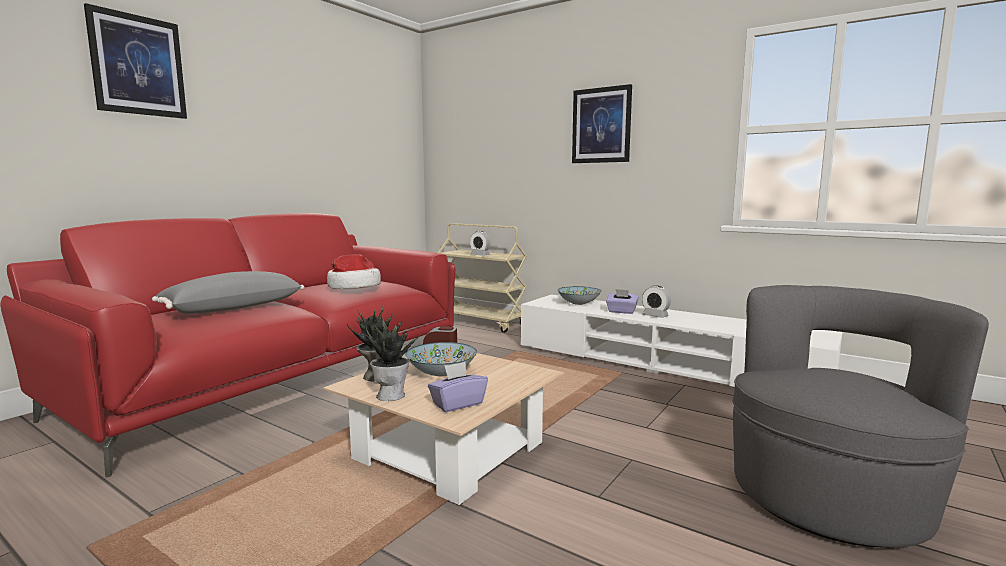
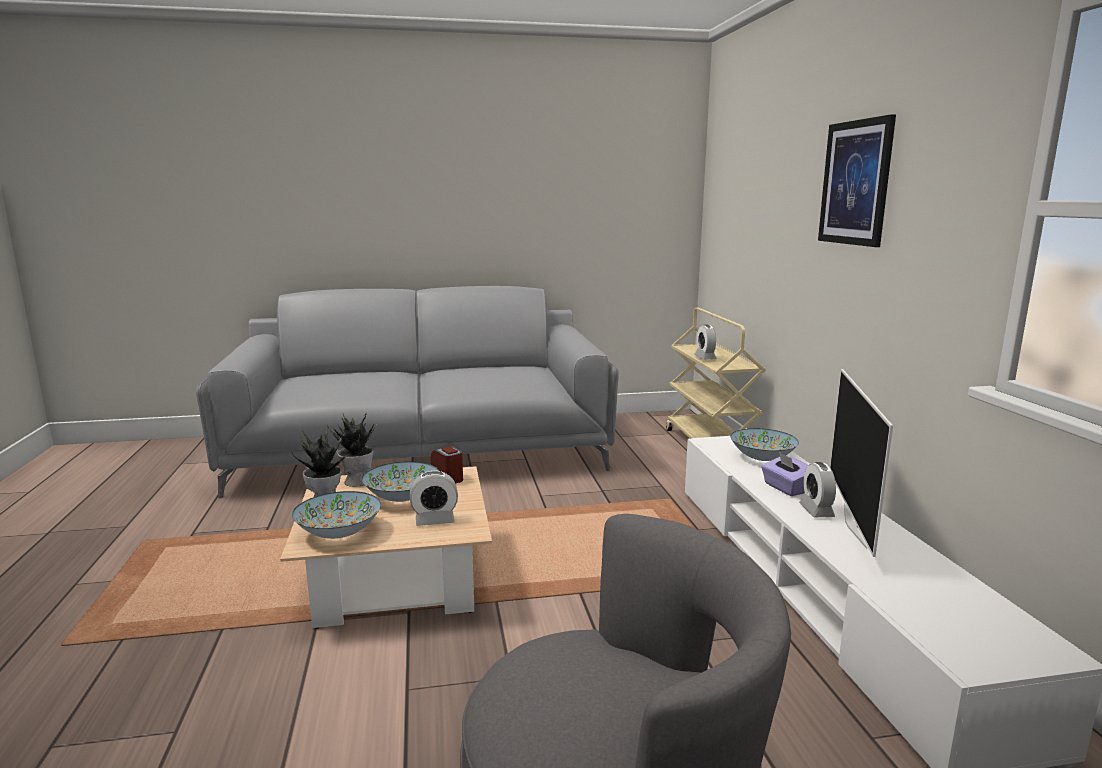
camera: 45 degrees right, 5 degrees up
(138, 65) = (351, 148): picture -> none
(233, 308) = (358, 381): grey pillow -> none
(278, 376) = (424, 452): red sofa -> grey sofa
(353, 287) = (490, 378): hat -> none
(457, 404) = (338, 532): purple tissue box -> bowl
(503, 375) = (435, 520): none -> alarm clock
(681, 316) = (856, 525): none -> television

